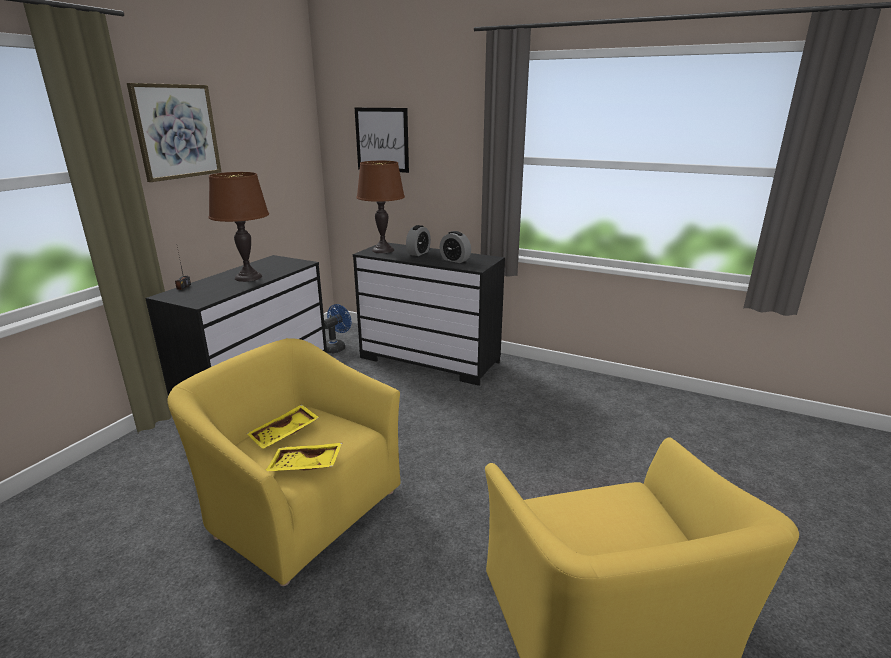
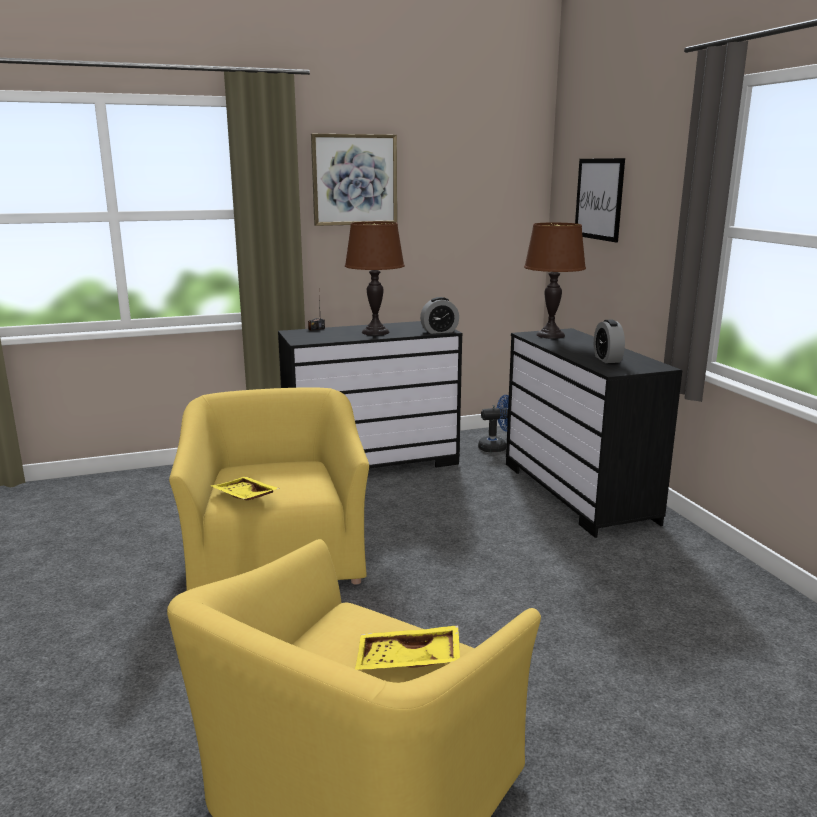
camera: 45 degrees right, 5 degrees down
(285, 434) = (269, 472): yellow tray -> yellow tray (408, 662)
(418, 253) = (582, 345): alarm clock -> alarm clock (439, 331)

